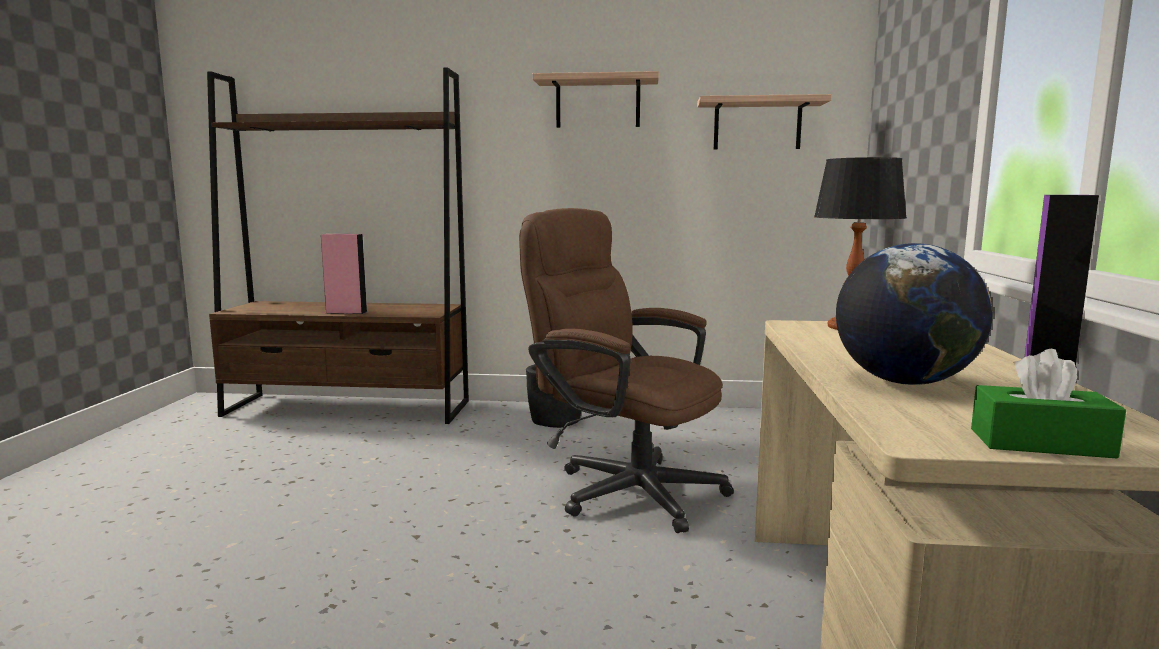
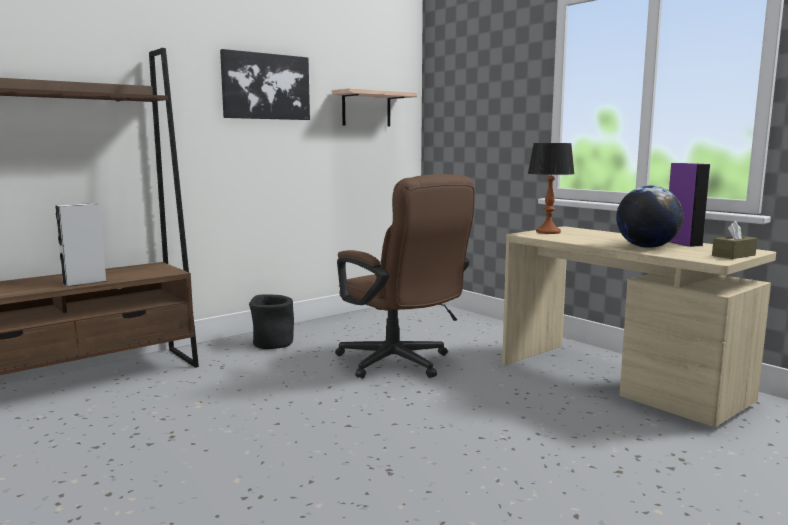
camera: 45 degrees left, 0 degrees up
(346, 312) = (84, 282): pink speaker -> grey speaker
(598, 103) = (266, 86): shelf -> picture
(624, 488) = (400, 364): brown office chair -> brown office chair turned 120 degrees counterclockwise
(1040, 443) = (733, 255): green tissue box -> brown tissue box

